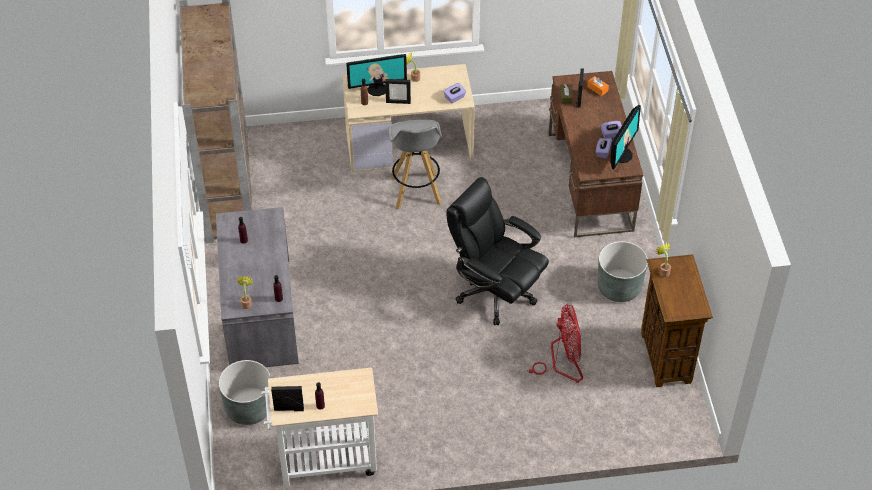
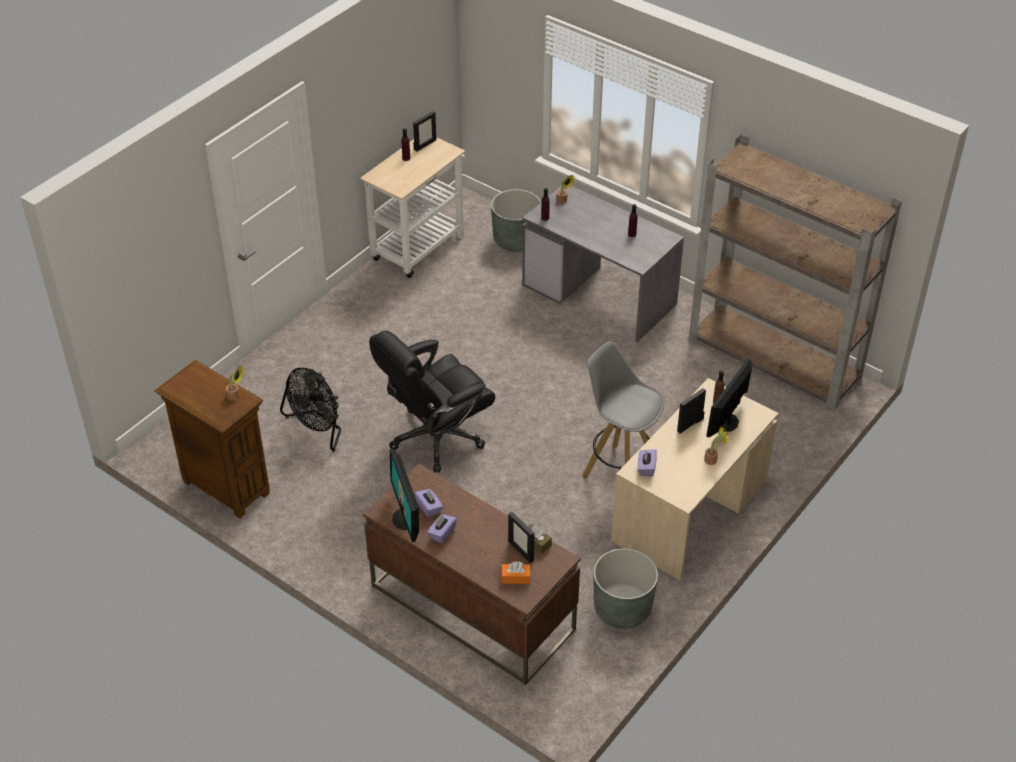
camera: 135 degrees right, 5 degrees down
(496, 292) = (436, 437): black office chair -> black office chair turned 150 degrees clockwise
(562, 359) = (318, 425): red fan -> black fan
(619, 287) = (330, 520): grey planter -> grey planter (622, 608)

